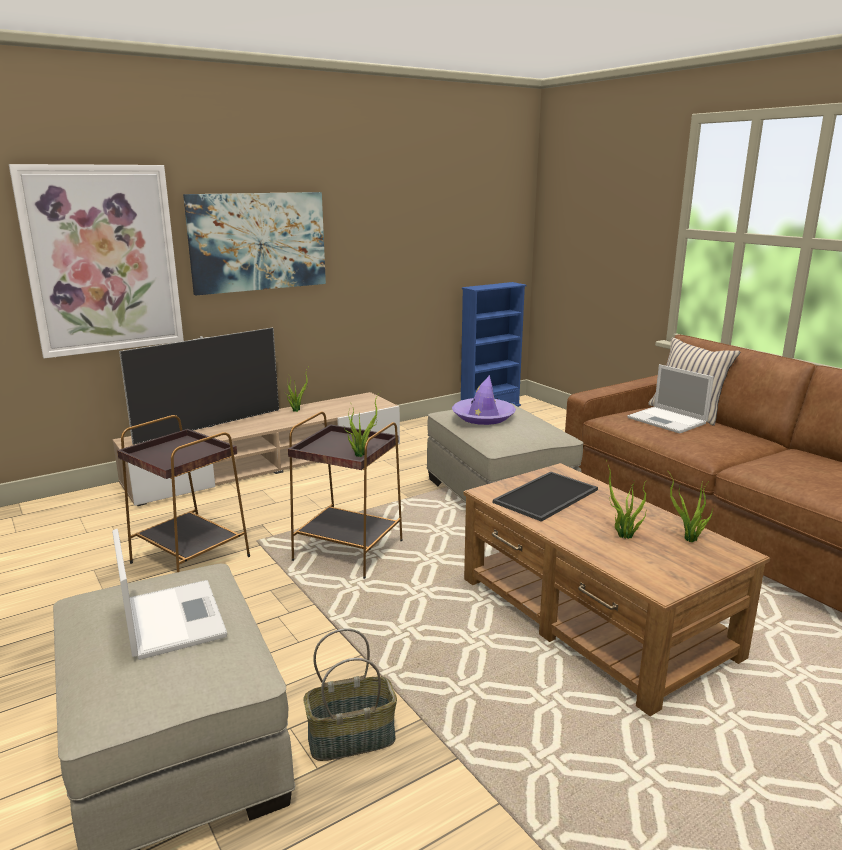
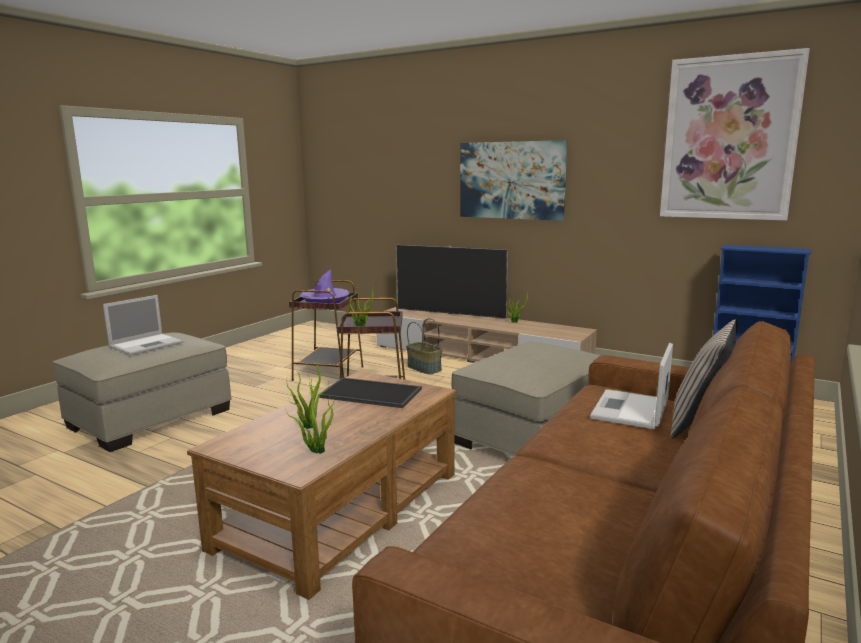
camera: 65 degrees right, 5 degrees down
(103, 260) = (412, 186): picture -> picture (729, 139)
(352, 737) = (165, 454): basket -> basket (425, 368)
(483, 417) = (526, 350): purple hat -> purple hat (325, 300)

